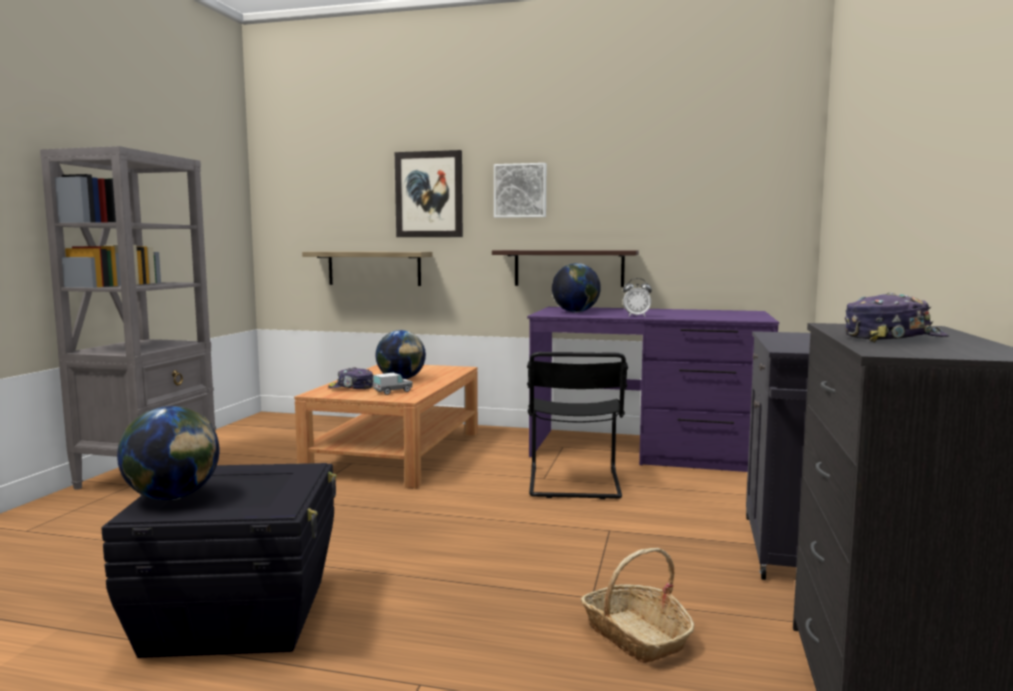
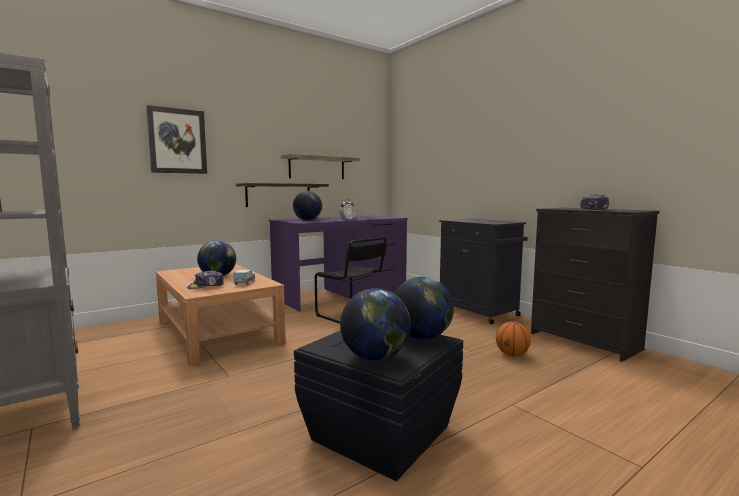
camera: 50 degrees left, 0 degrees up
(272, 500) = (421, 338): none -> globe
(374, 268) = (129, 197): shelf -> shelf (317, 168)
(520, 190) = (246, 144): picture -> none
(636, 636) = (512, 354): basket -> basketball

